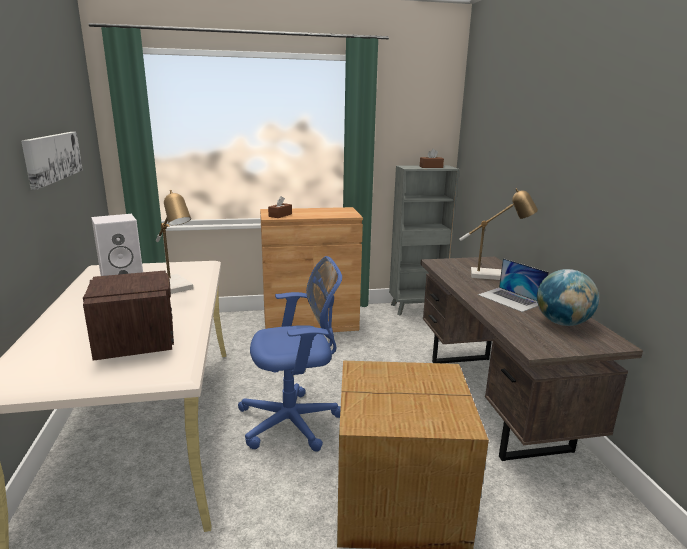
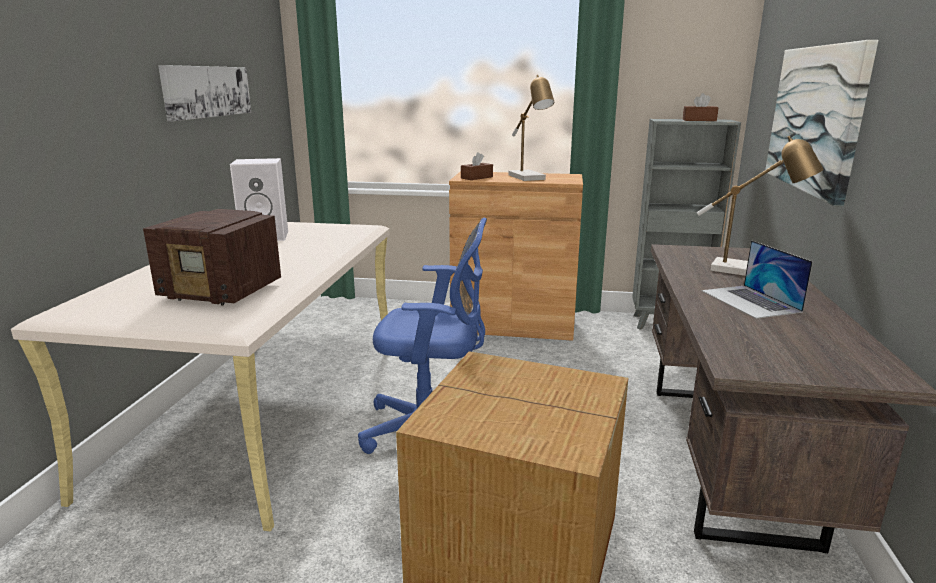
camera: 20 degrees right, 0 degrees up
(136, 342) = (223, 292): radio -> radio turned 105 degrees clockwise
(177, 287) = (315, 247): table lamp -> table lamp (529, 178)
(522, 174) = (815, 118): none -> picture
(562, 323) = (814, 339): globe -> none

